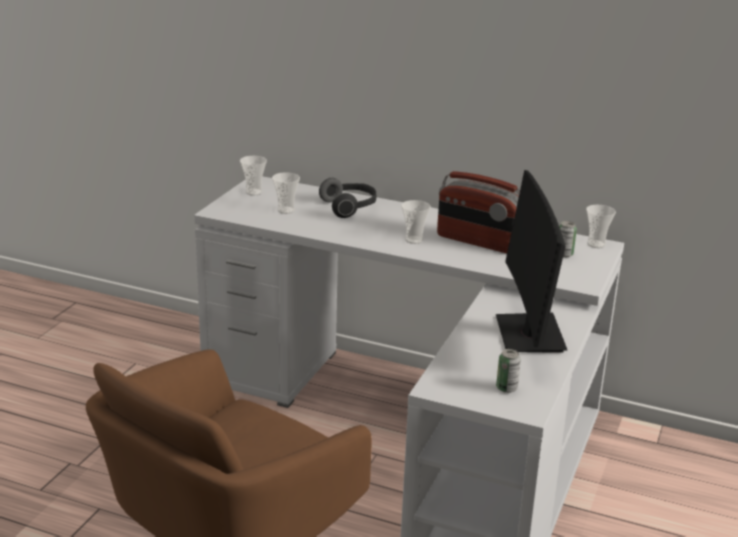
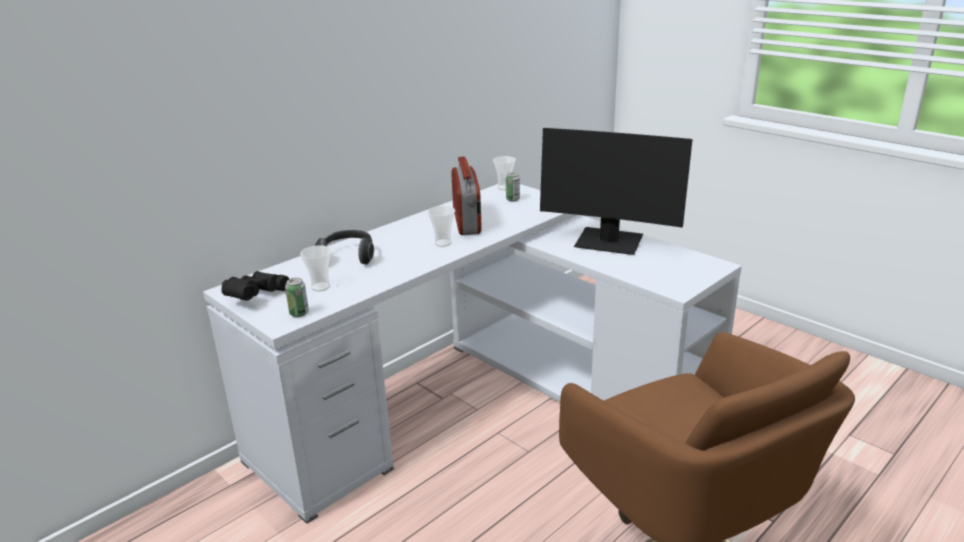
camera: 65 degrees left, 0 degrees up
(253, 192) = (254, 296): cup -> black binoculars
(477, 242) = (467, 221): radio -> radio turned 60 degrees counterclockwise
(506, 388) = (685, 265): can -> can (299, 313)

